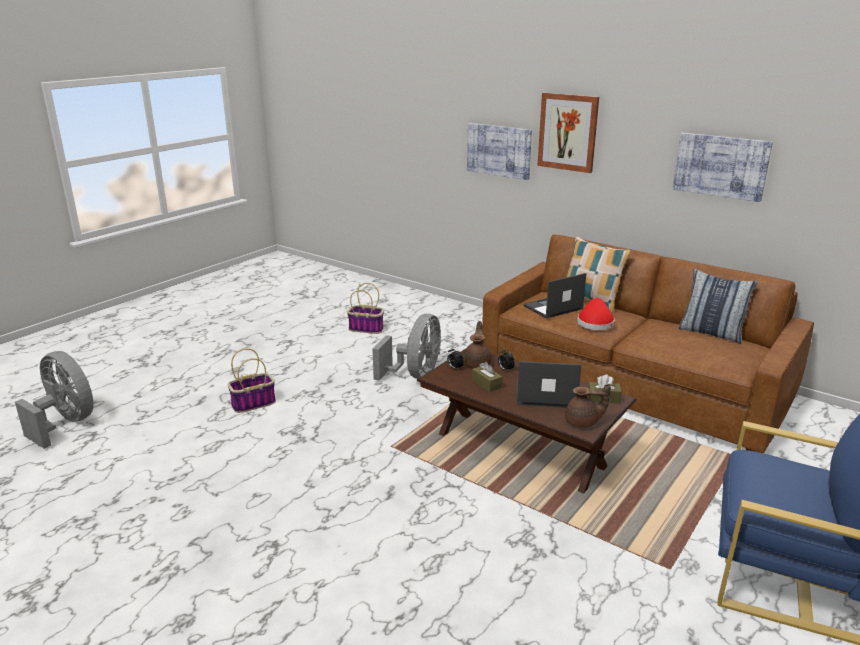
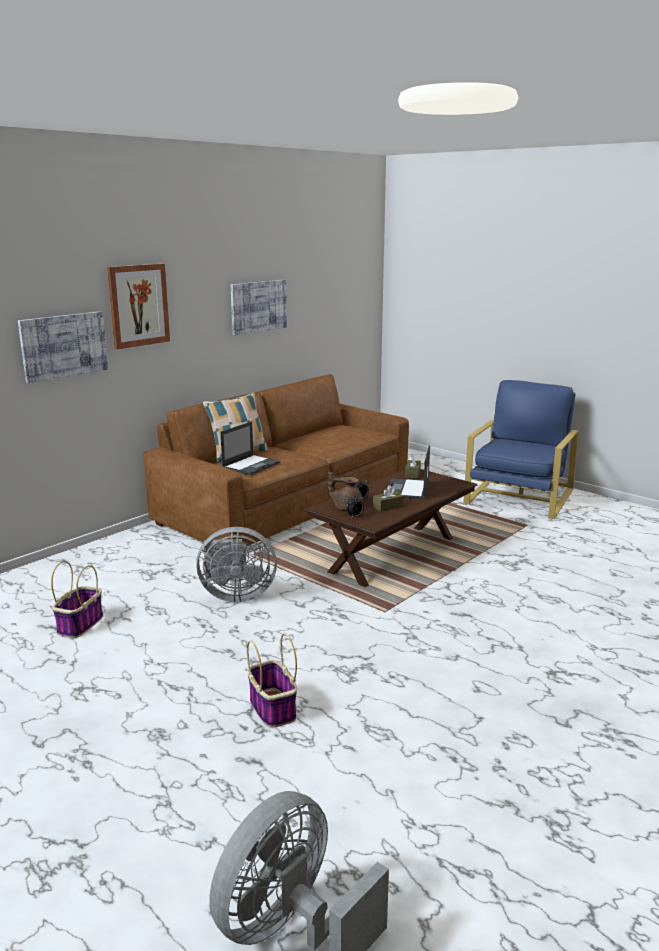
camera: 85 degrees left, 5 degrees down
(415, 375) = (235, 595): grey fan -> grey fan turned 150 degrees clockwise
(552, 307) = (251, 465): laptop -> laptop turned 120 degrees counterclockwise
(583, 422) = (450, 483): brown teapot -> none
(595, 322) = (291, 456): red hat -> none
(711, 333) = (319, 430): pillow -> none

